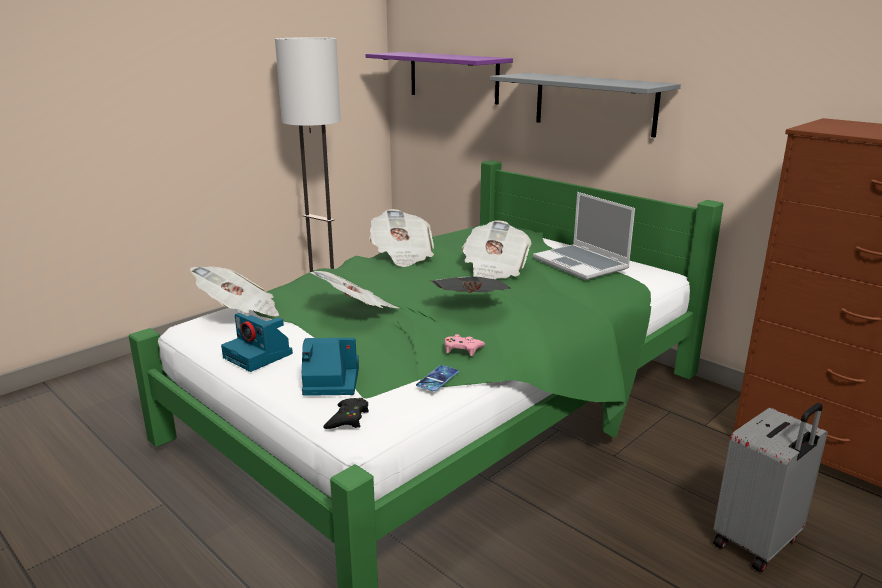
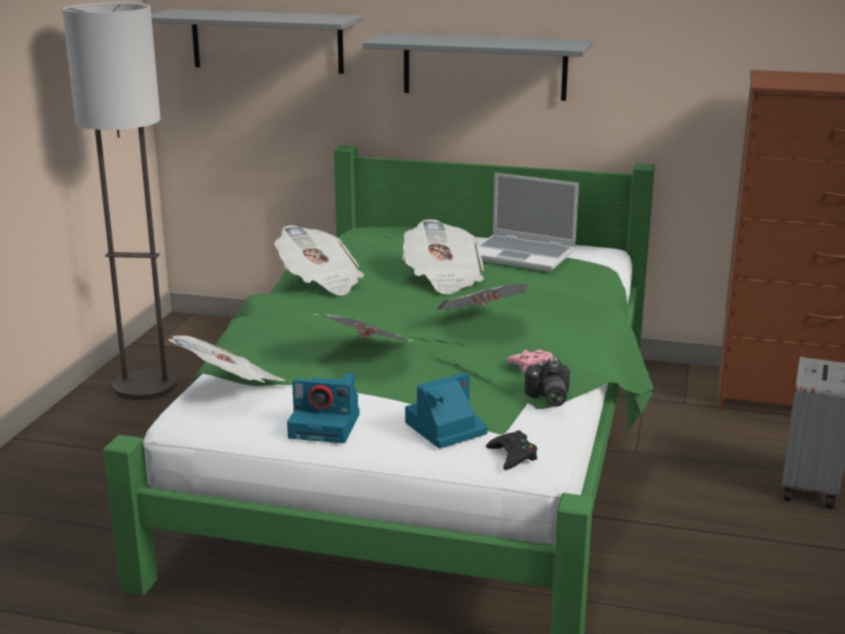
camera: 30 degrees left, 0 degrees up
(437, 378) = (547, 398): phone -> camera
(453, 77) = (267, 41): purple shelf -> grey shelf

